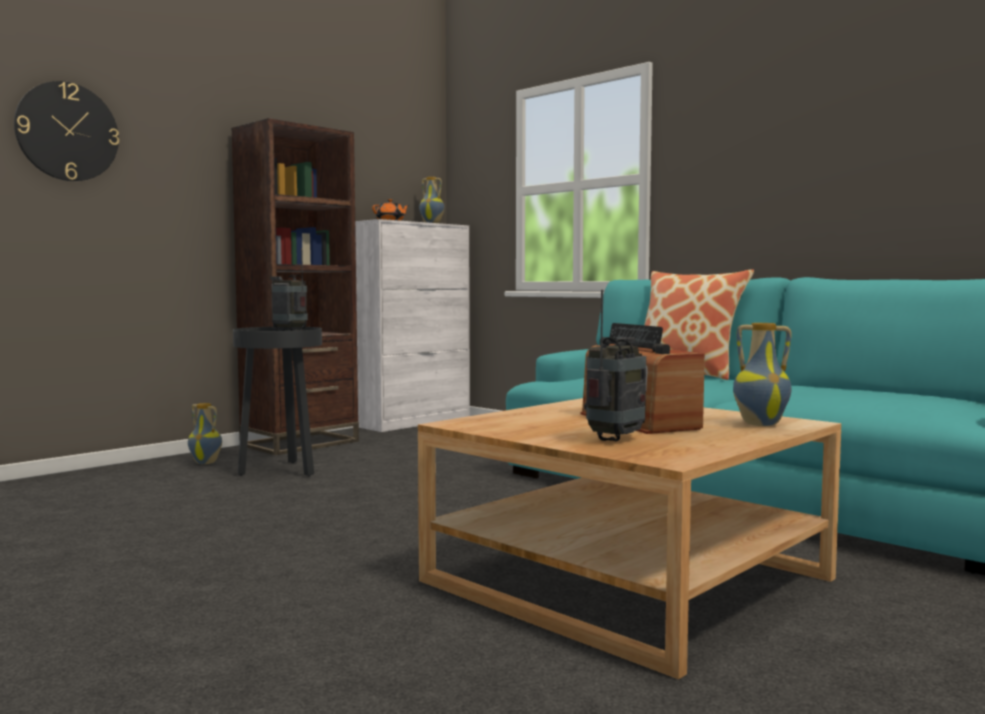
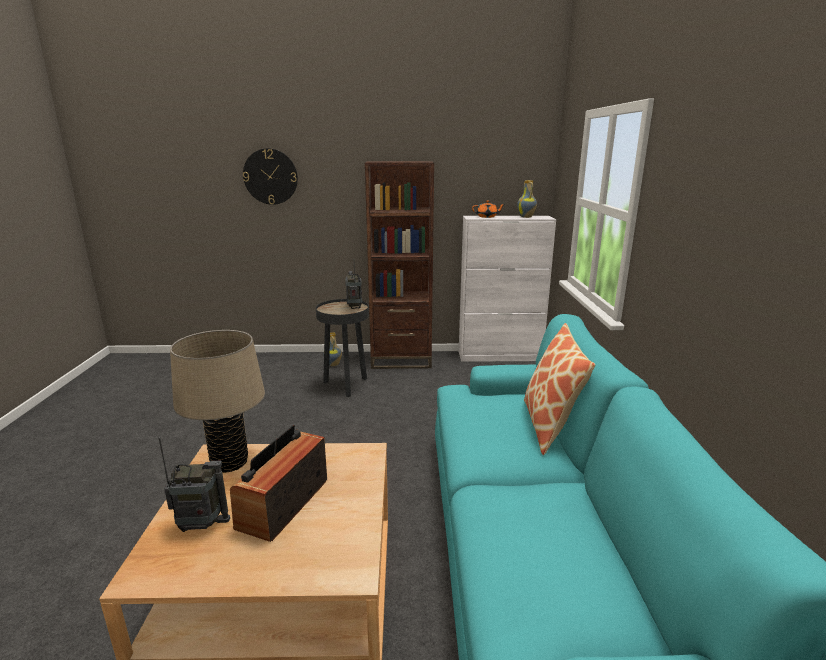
camera: 45 degrees right, 15 degrees up
(499, 422) = (229, 463): none -> beige table lamp
(761, 424) = (324, 557): vase -> none

